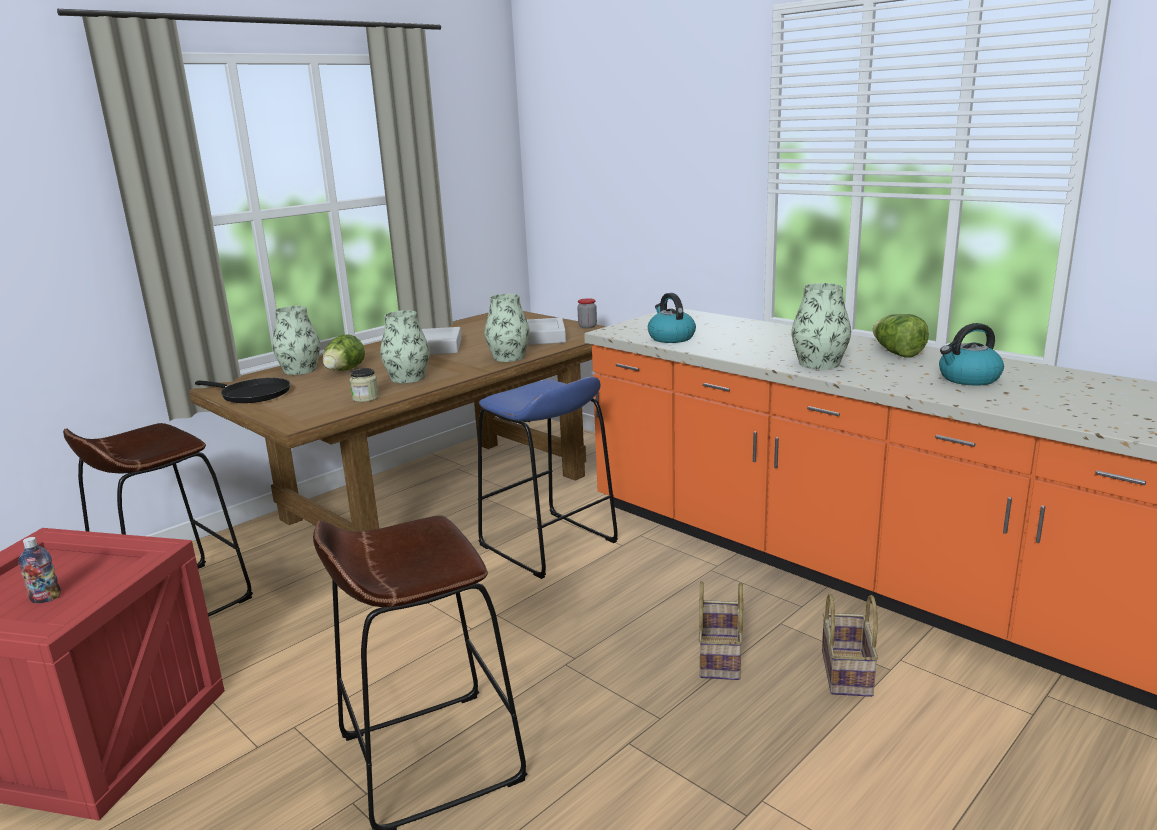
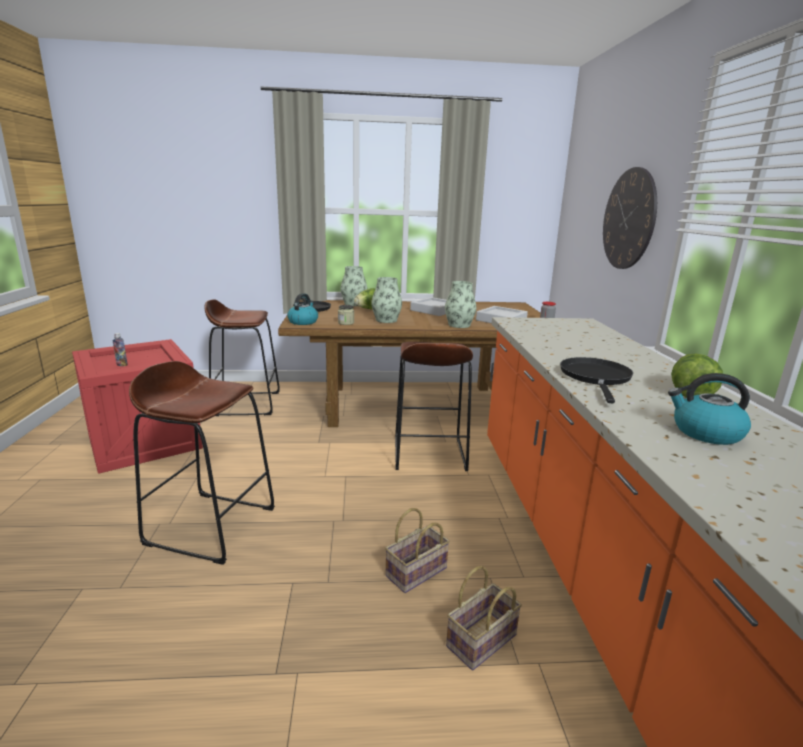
camera: 40 degrees right, 0 degrees up
(548, 544) = (429, 453): blue stool -> brown stool
(670, 338) = (535, 333): kettle -> kettle (303, 322)
(675, 182) = (629, 219): none -> wall clock
(819, 363) = (595, 377): vase -> black frying pan

